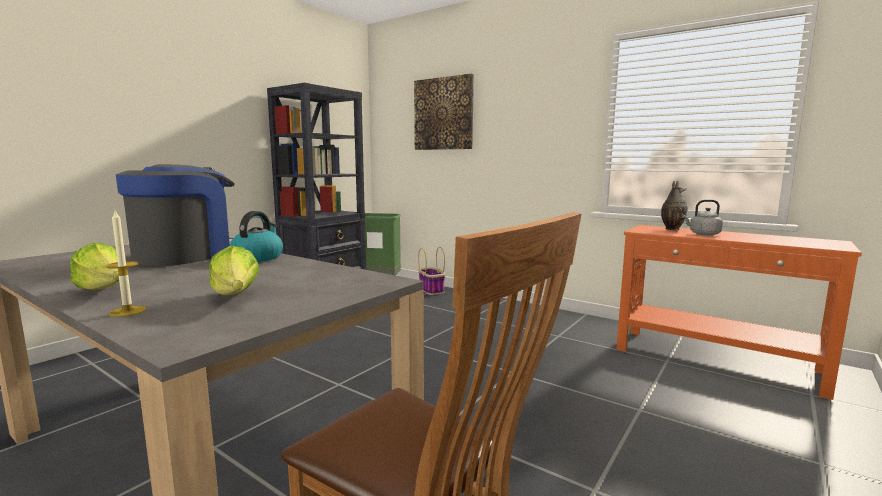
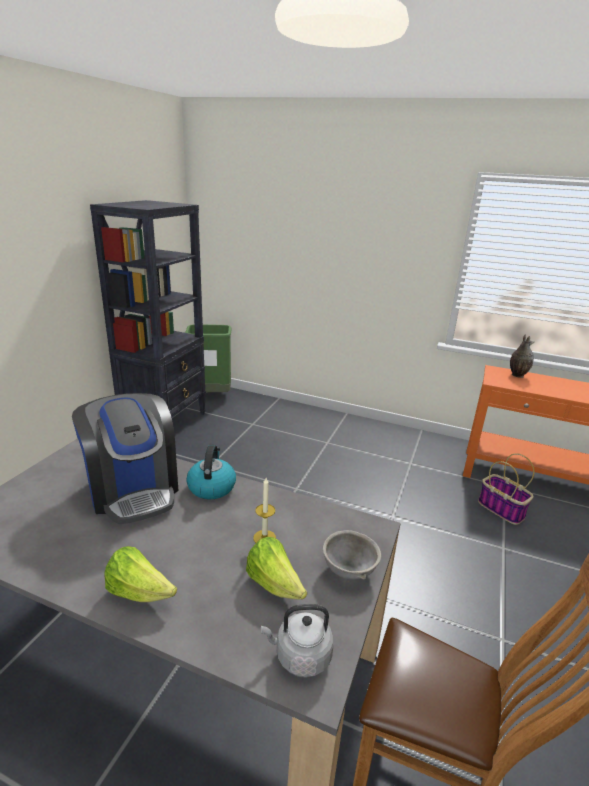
camera: 15 degrees left, 15 degrees up
(128, 311) = (207, 632): candle -> candle (264, 538)
(186, 255) = (133, 489): coffee machine -> coffee machine turned 135 degrees clockwise
(326, 296) = (349, 570): none -> grey bowl
(431, 290) = (269, 405): basket -> basket (502, 509)
(443, 114) = (283, 224): picture -> none
(703, 234) = (546, 386): grey kettle -> grey kettle (300, 656)

